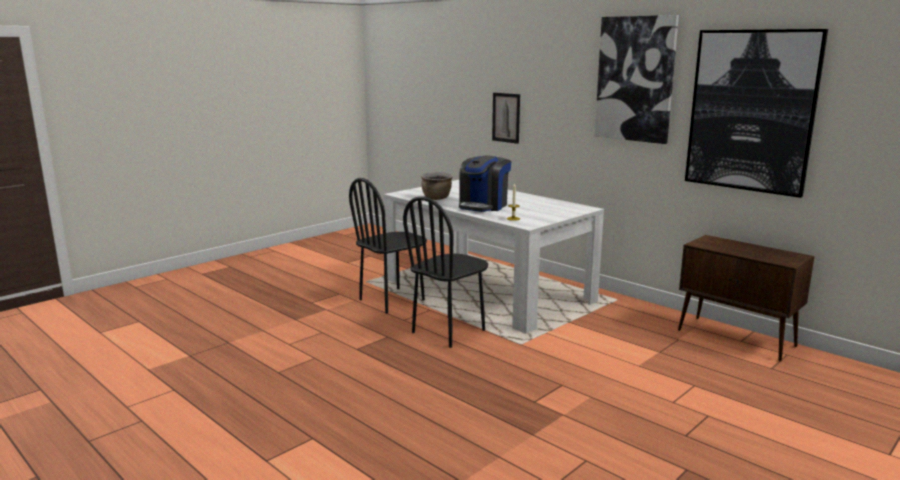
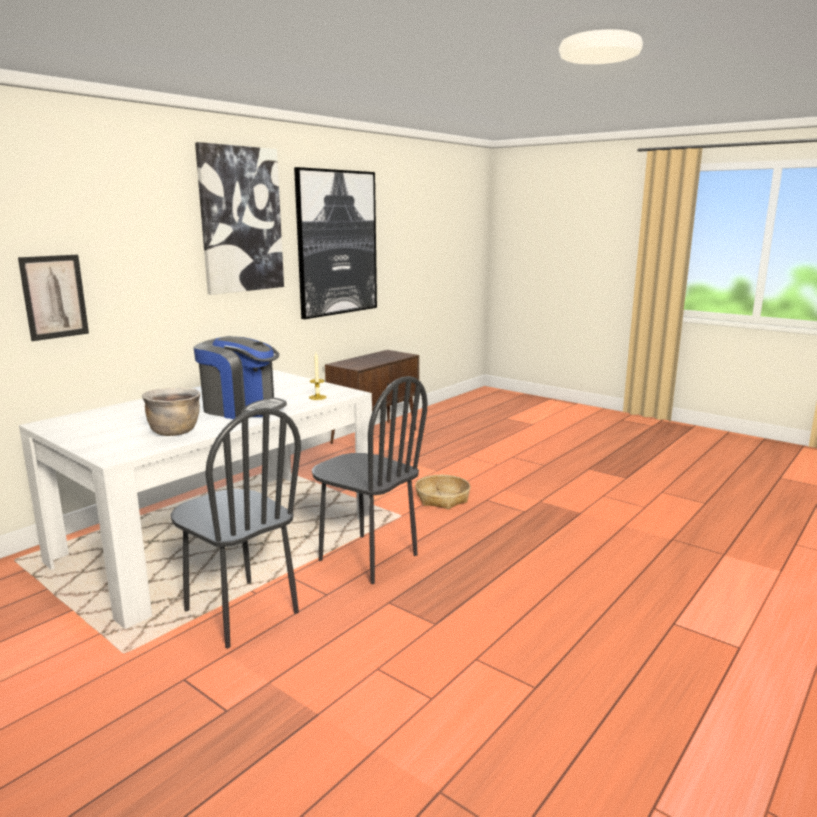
camera: 95 degrees left, 0 degrees up
(561, 363) = (442, 498): none -> basket

